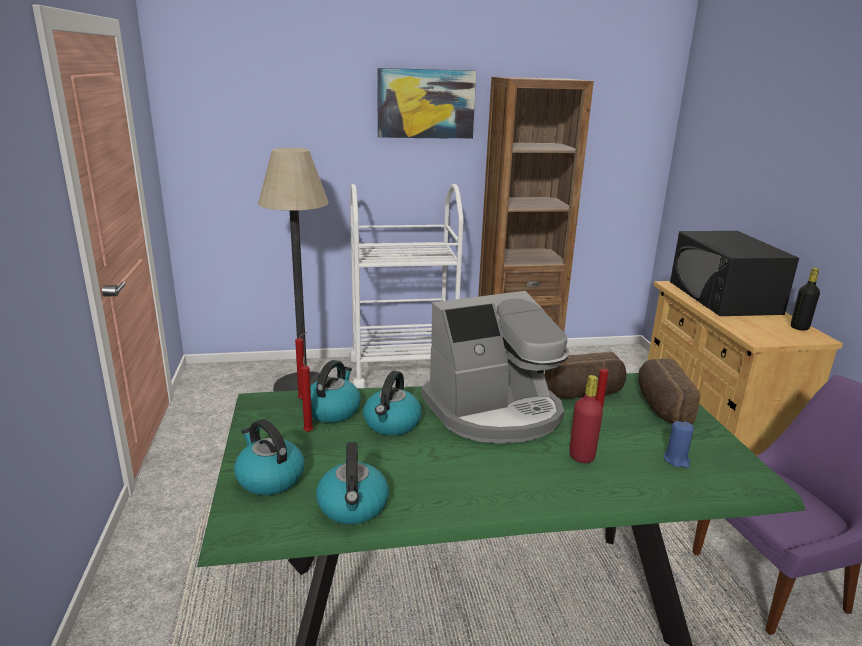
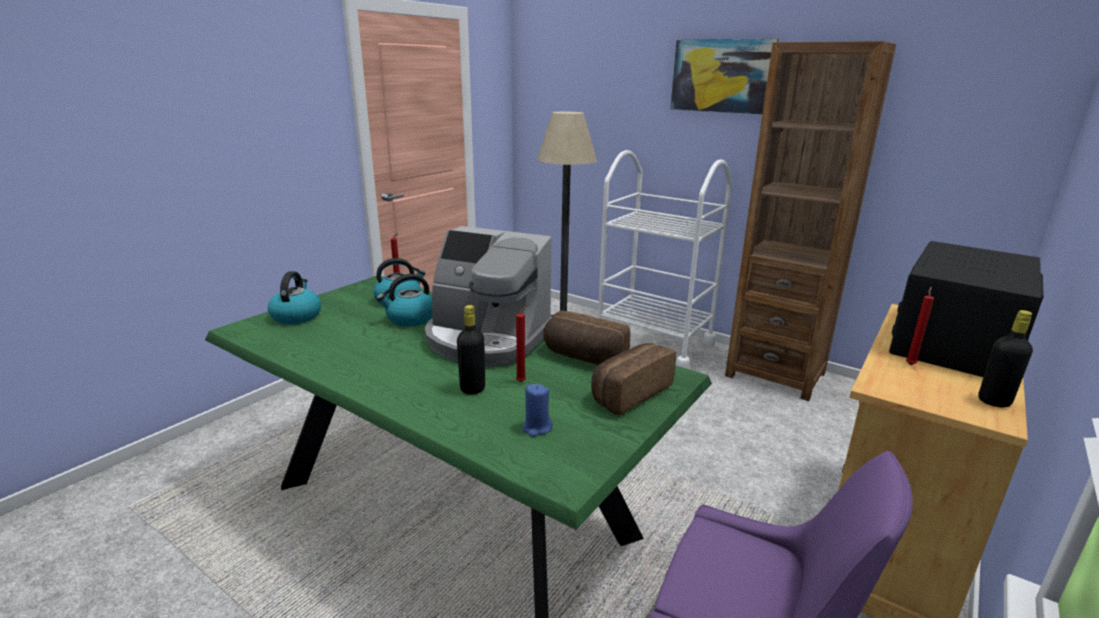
camera: 45 degrees right, 0 degrees up
(308, 431) = (363, 304): red candle -> red candle (910, 364)
(353, 506) = (295, 345): kettle -> none
(581, 456) = (472, 389): red bottle -> black bottle

